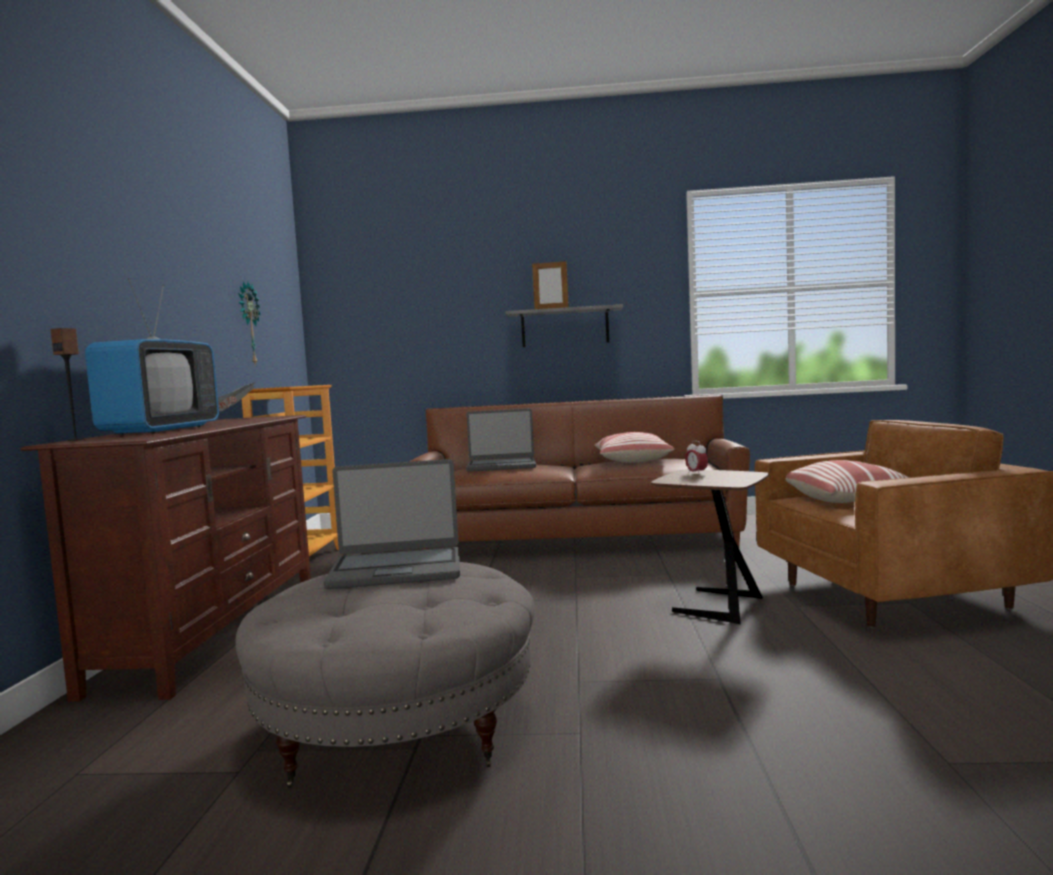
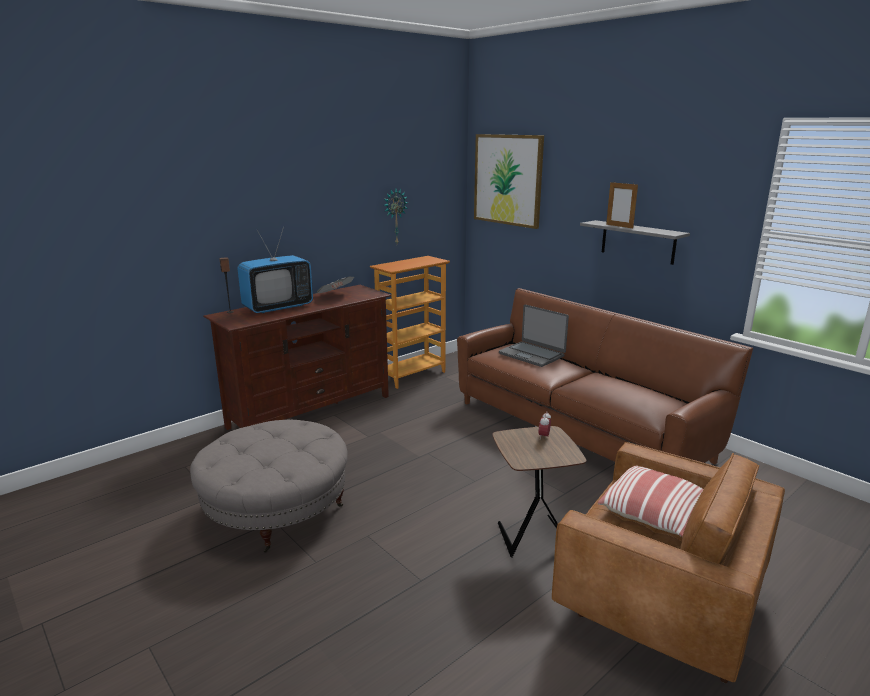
camera: 45 degrees right, 15 degrees up
(373, 286) = (507, 180): none -> picture
(396, 569) = (297, 434): laptop -> none
(632, 460) = (622, 386): pillow -> none

